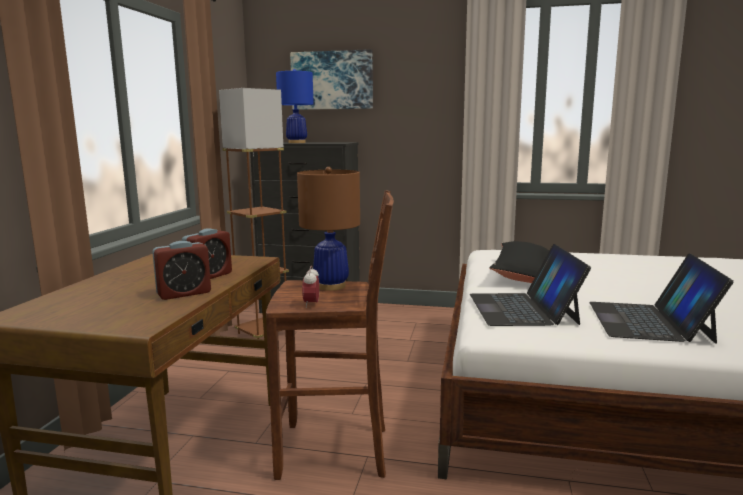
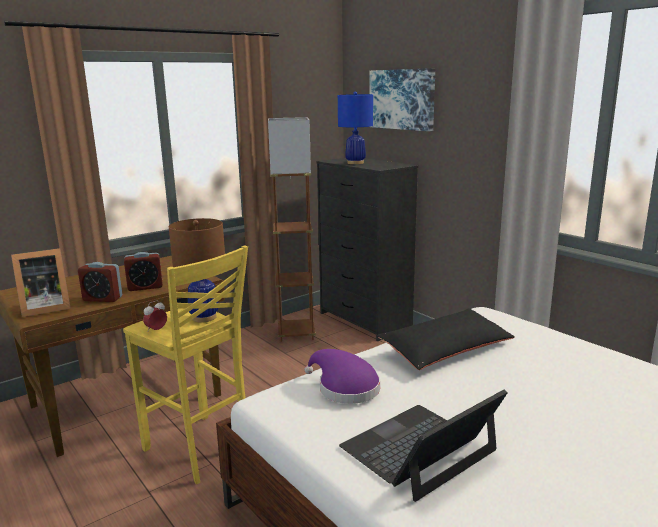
camera: 40 degrees right, 5 degrees up
(124, 317) = (44, 308): none -> picture frame
(337, 451) = (200, 450): brown stool -> yellow stool
(523, 308) = (344, 388): laptop -> purple hat

